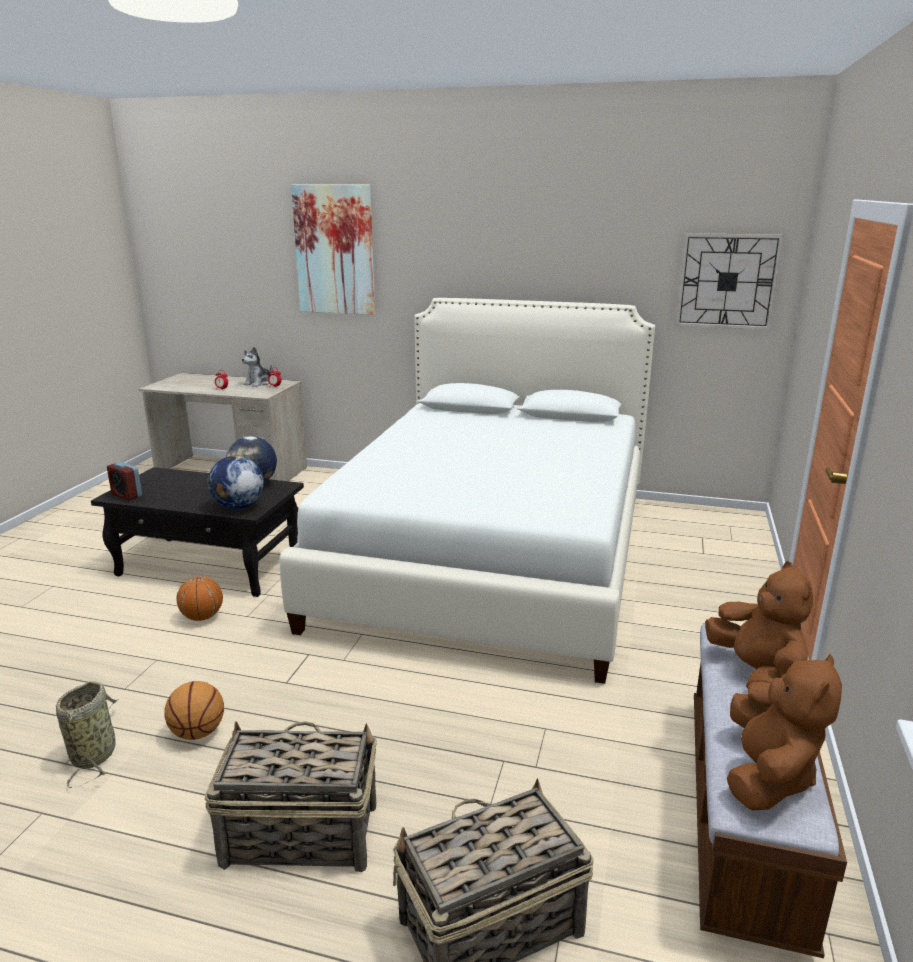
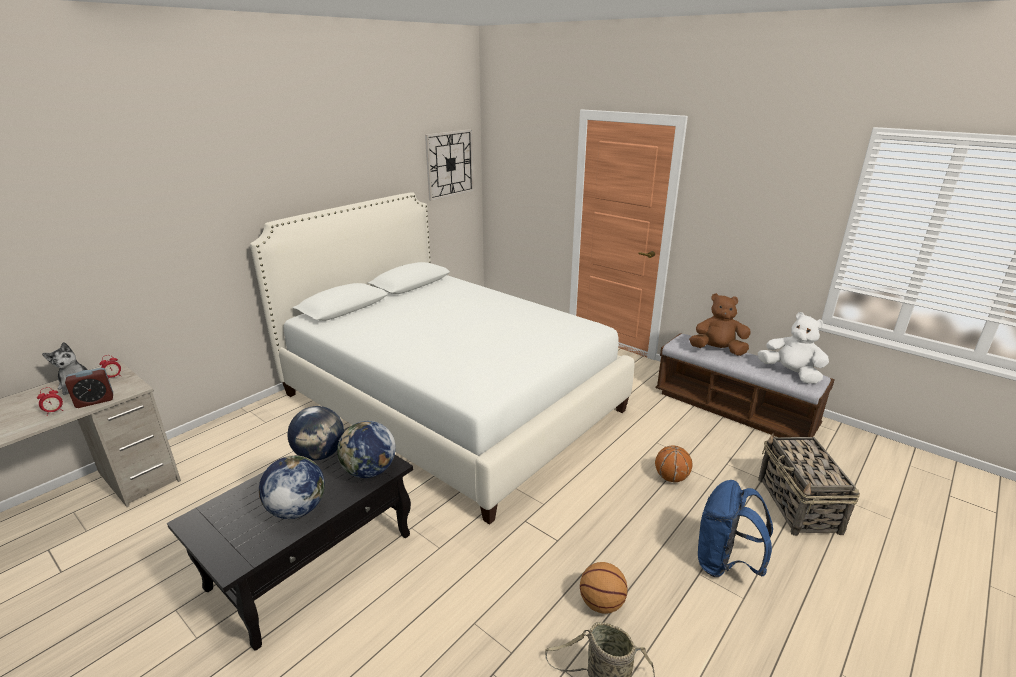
camera: 65 degrees left, 5 degrees up
(127, 495) = (244, 551): alarm clock -> alarm clock (95, 401)
(177, 497) = (296, 510): none -> globe
(202, 617) = (418, 579): basketball -> basketball (671, 478)
(299, 834) = (724, 563): basket -> blue backpack
(334, 250) = (128, 197): picture -> none
(767, 776) = (791, 373): brown plush toy -> white plush toy

